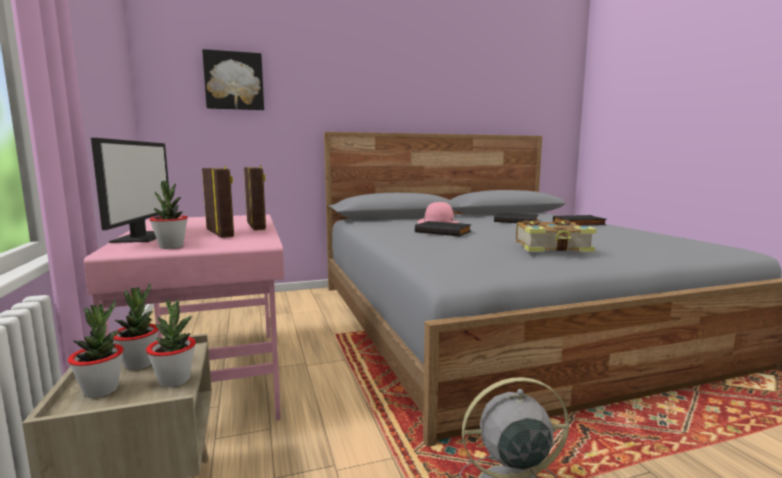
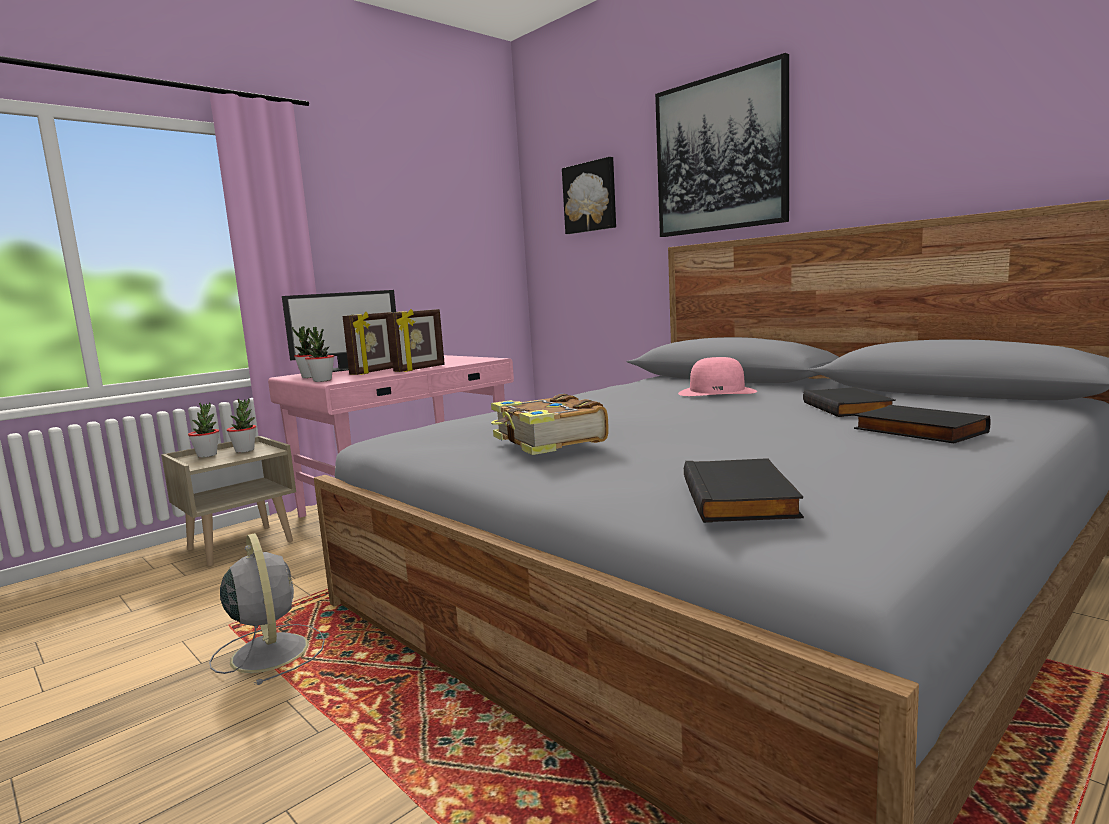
camera: 65 degrees right, 0 degrees up
(175, 380) = (220, 461): potted plant -> potted plant (322, 380)
(356, 76) = (720, 154): none -> picture
(444, 232) = (622, 402): black book -> black book (741, 498)

